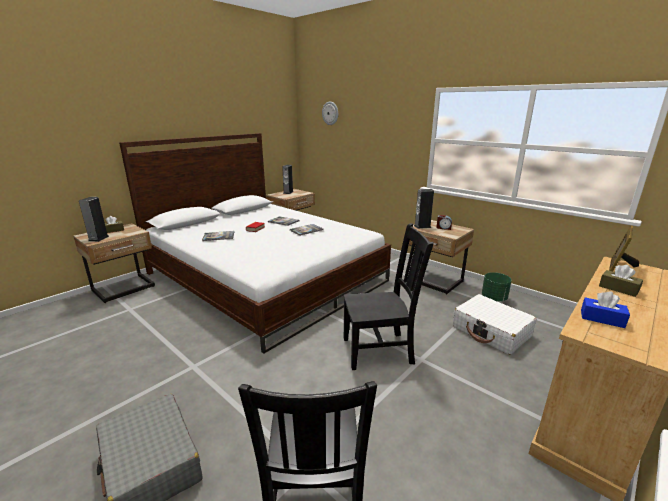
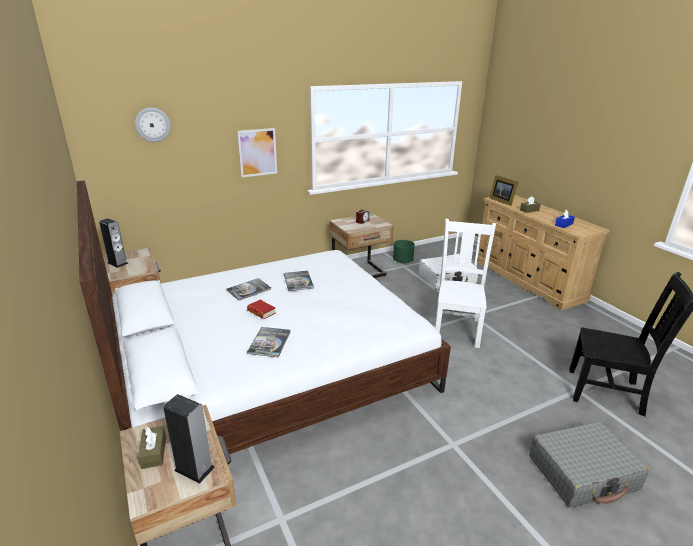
camera: 70 degrees left, 5 degrees up
(380, 350) = (457, 329): black chair -> white chair
(387, 143) = (257, 152): none -> picture
(422, 226) = (351, 227): speaker -> none

